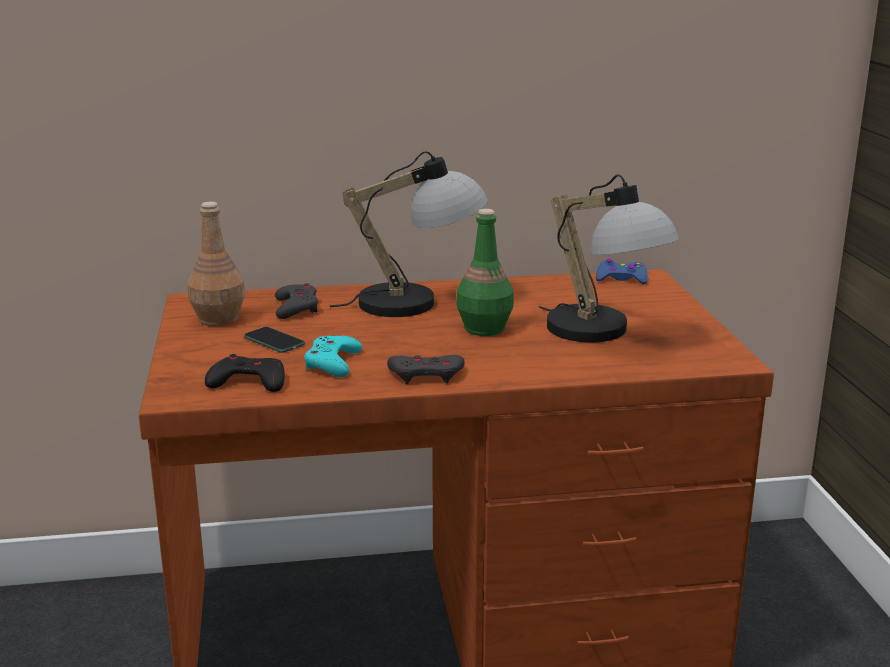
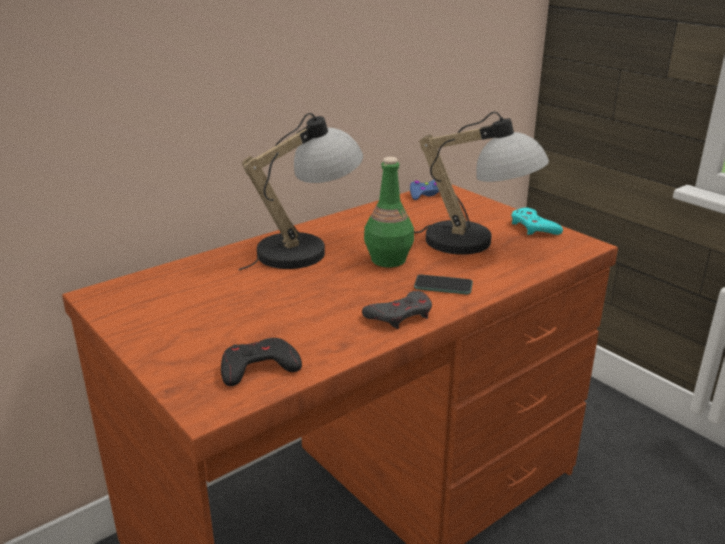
camera: 30 degrees left, 5 degrees up
(218, 319) = (148, 308): brown bottle -> none
(274, 341) = (230, 318): phone -> phone (443, 286)
(296, 307) = (208, 278): grey game controller -> none
(332, 363) = (309, 325): turquoise game controller -> turquoise game controller (533, 227)

